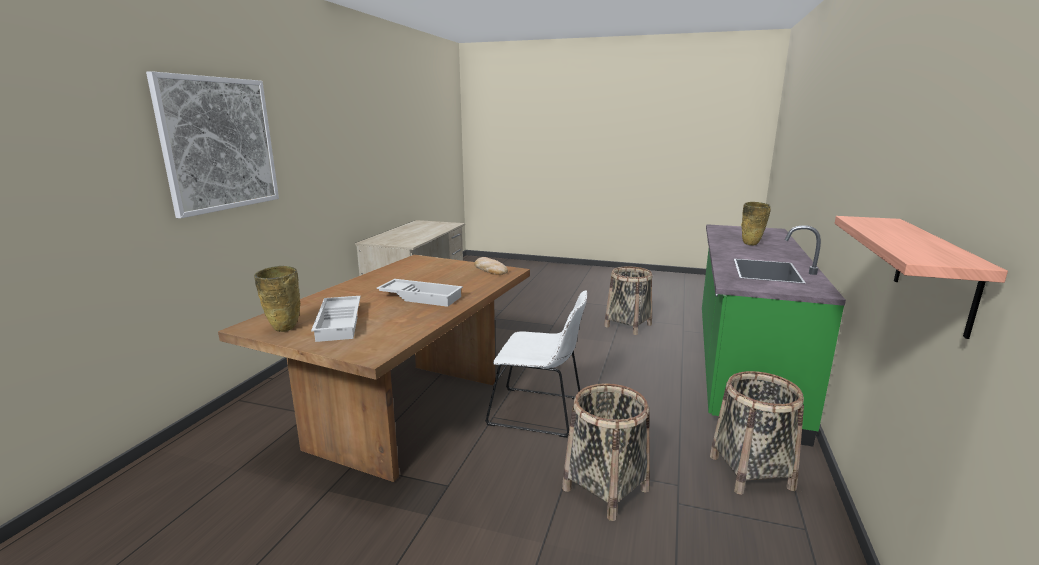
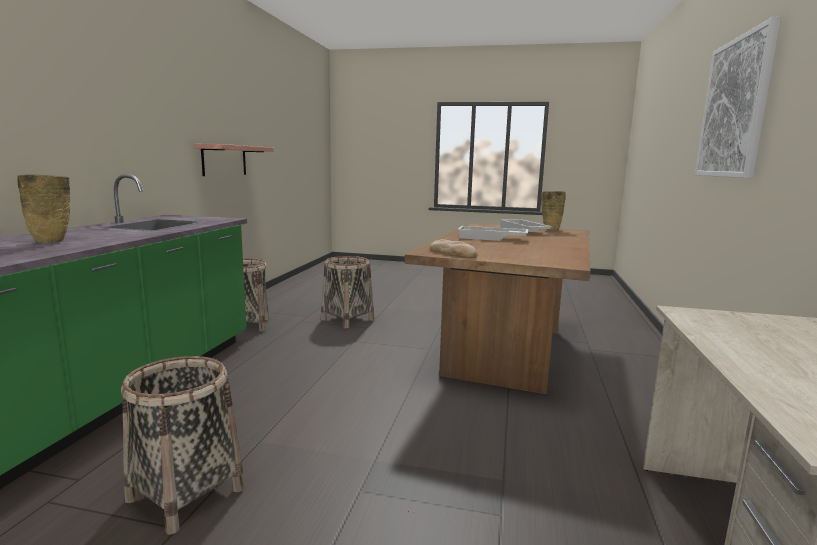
camera: 175 degrees right, 5 degrees down
(540, 412) = (387, 352): white chair -> none

